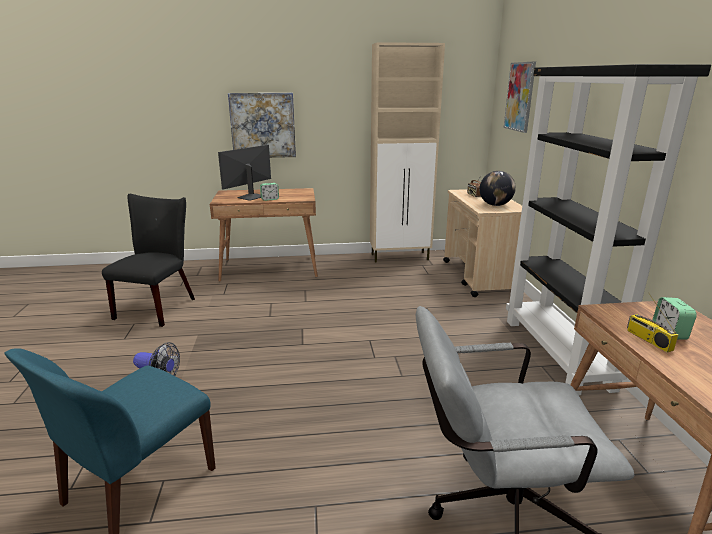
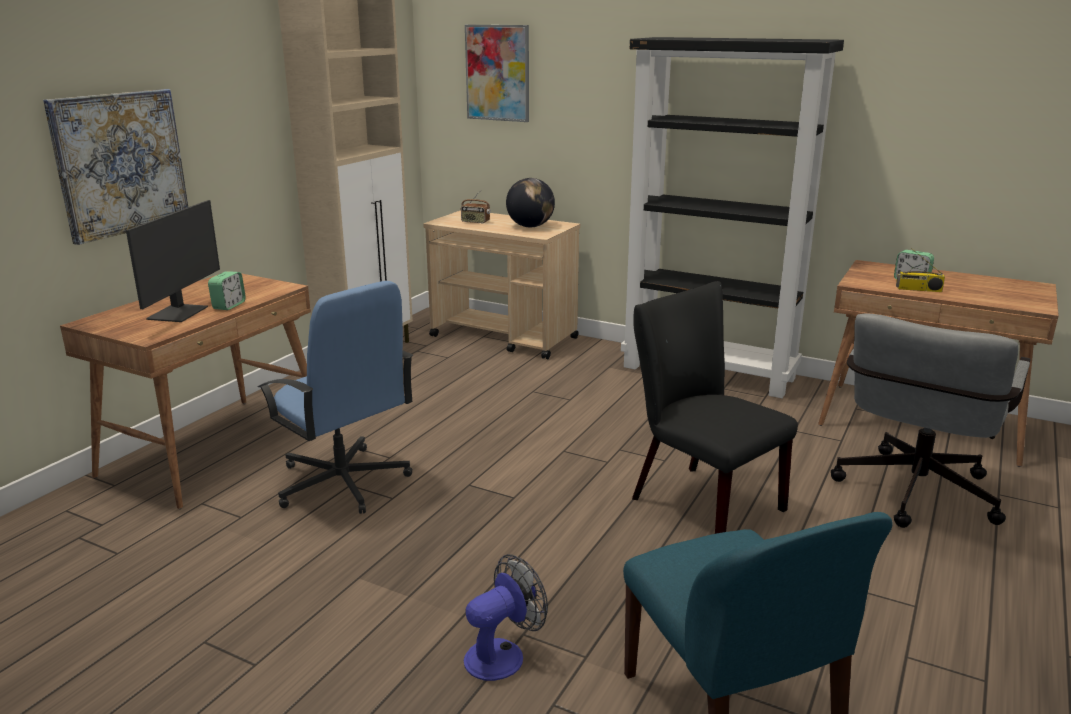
camera: 55 degrees left, 0 degrees up
(159, 306) = (175, 596): black chair -> black chair (698, 501)
(251, 197) = (179, 313): monitor -> monitor turned 150 degrees counterclockwise
(271, 301) = (342, 483): none -> blue office chair

